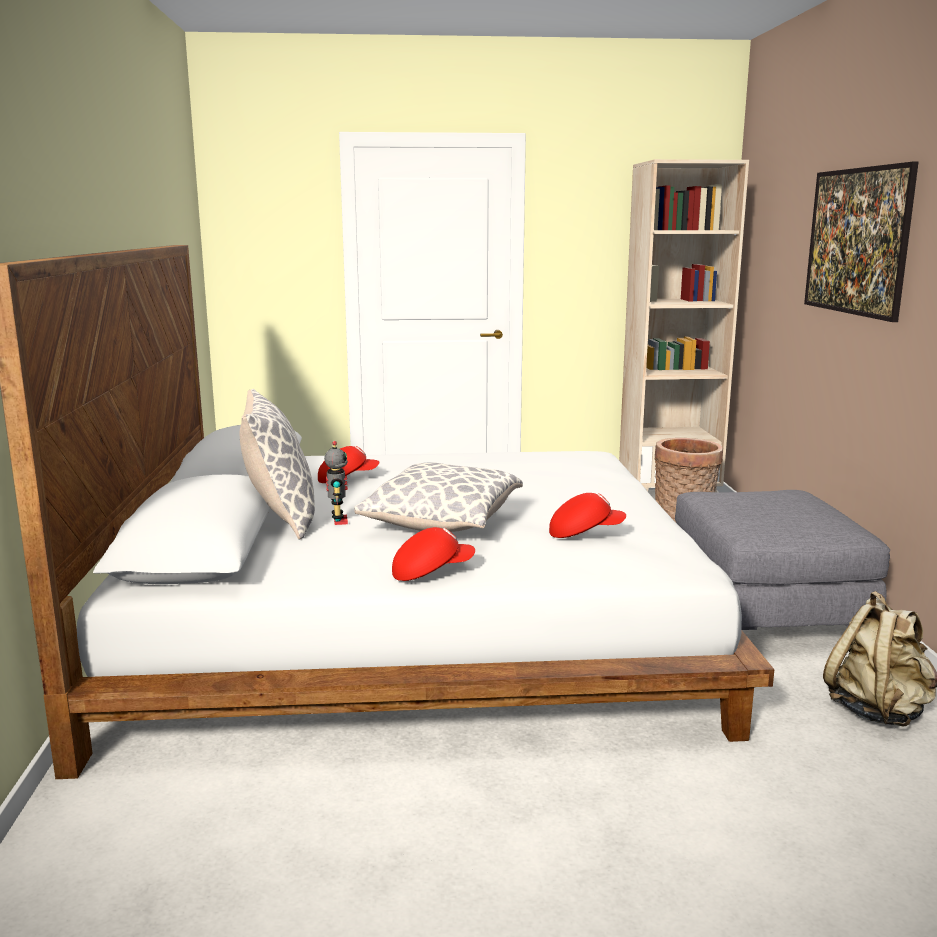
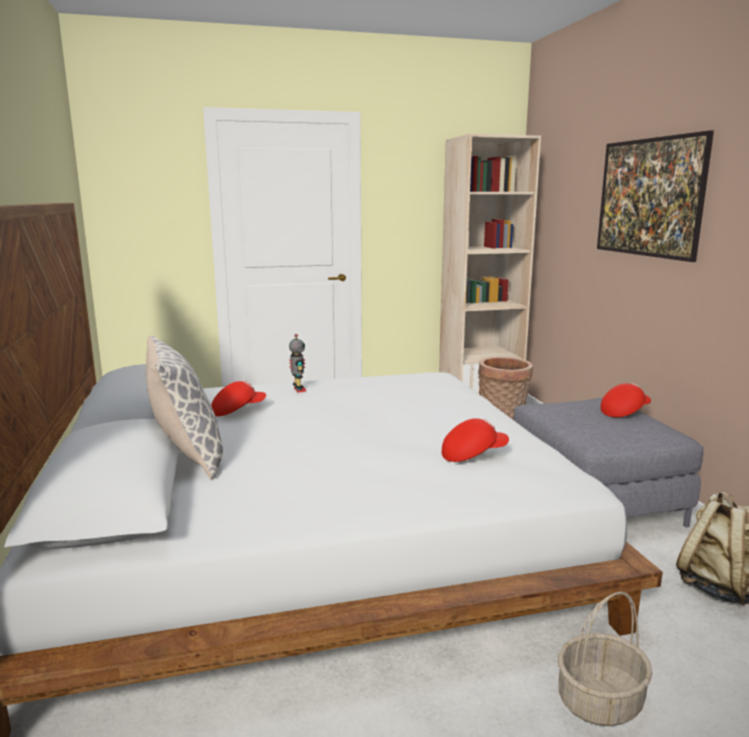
camera: 10 degrees left, 0 degrees up
(338, 521) = (243, 456): toy robot -> toy robot (298, 390)
(431, 572) = (351, 508): red cap -> red cap (624, 412)
(442, 524) = (341, 453): pillow -> none
(676, 794) = (600, 702): none -> basket

